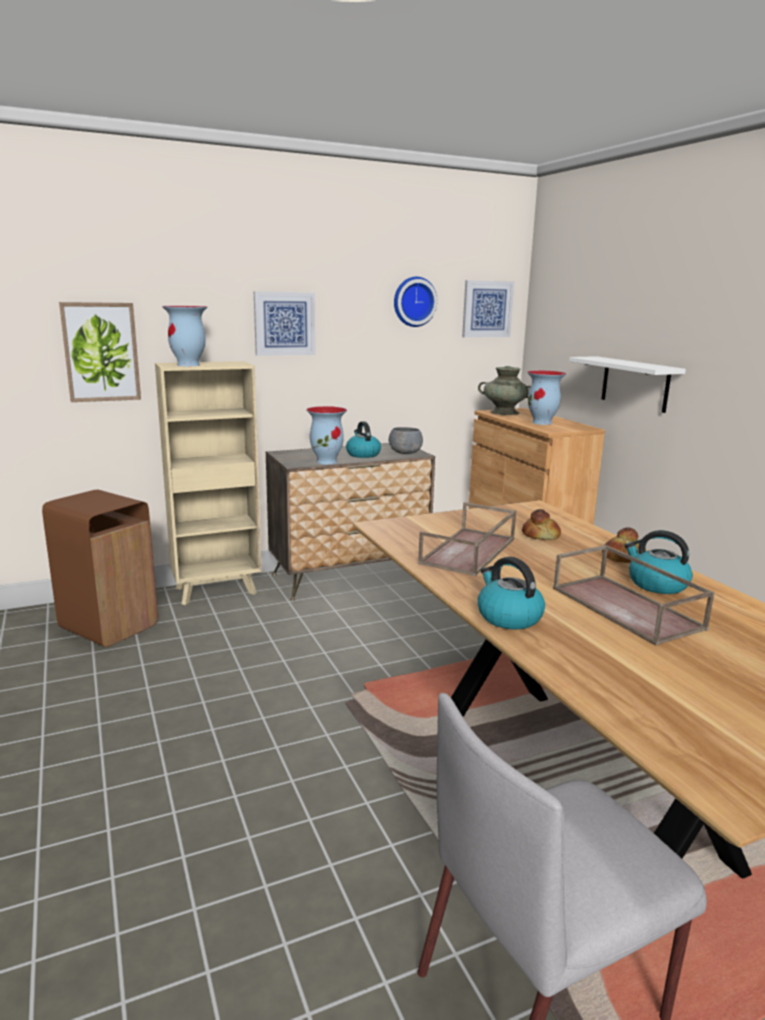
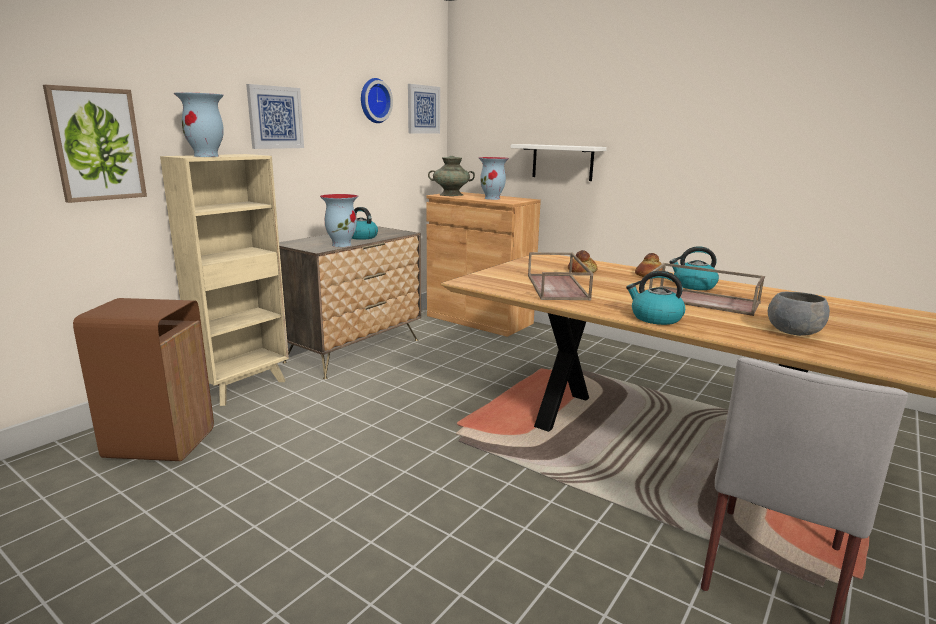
camera: 30 degrees left, 0 degrees up
(405, 453) = (394, 233): grey bowl -> grey bowl (794, 332)

